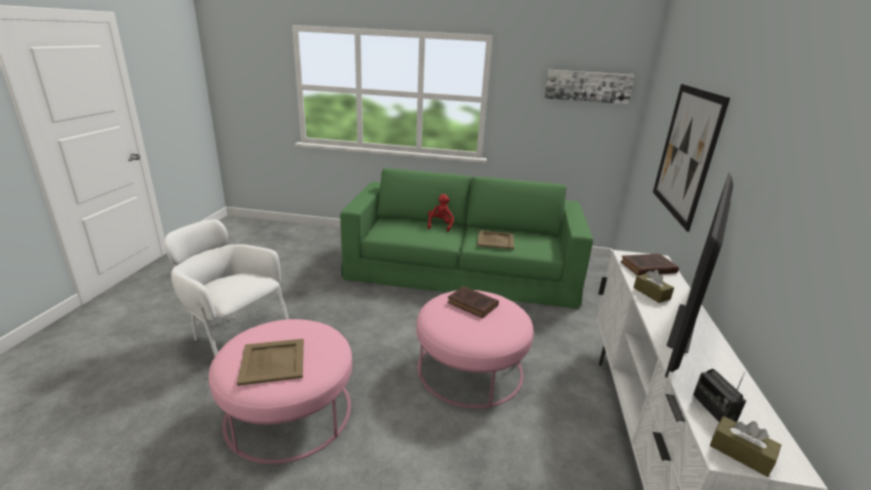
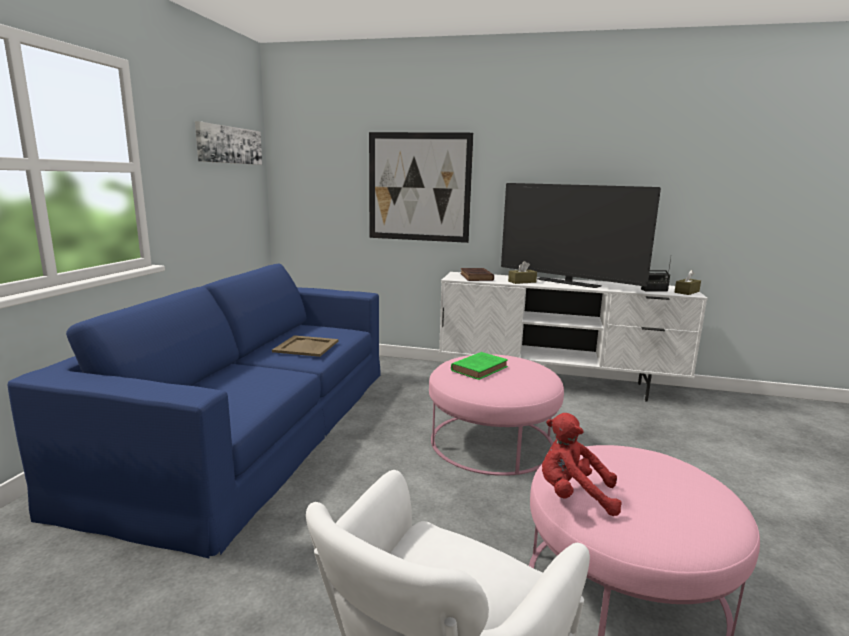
camera: 85 degrees left, 10 degrees down
(272, 361) = (671, 488): beige tray -> none
(440, 225) = (229, 372): red plush toy -> red plush toy (573, 496)
(462, 269) = (253, 426): green sofa -> blue sofa
(473, 305) = (480, 368): brown book -> green book

